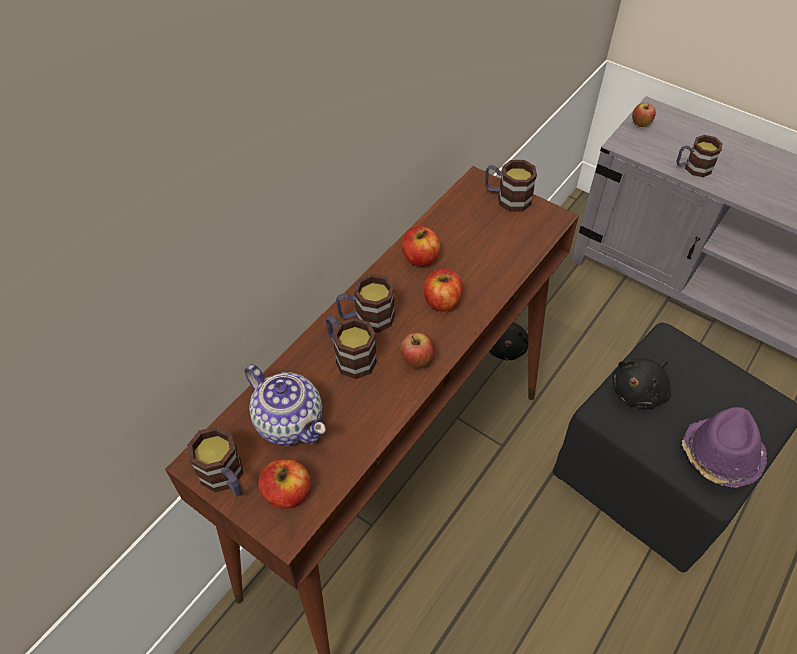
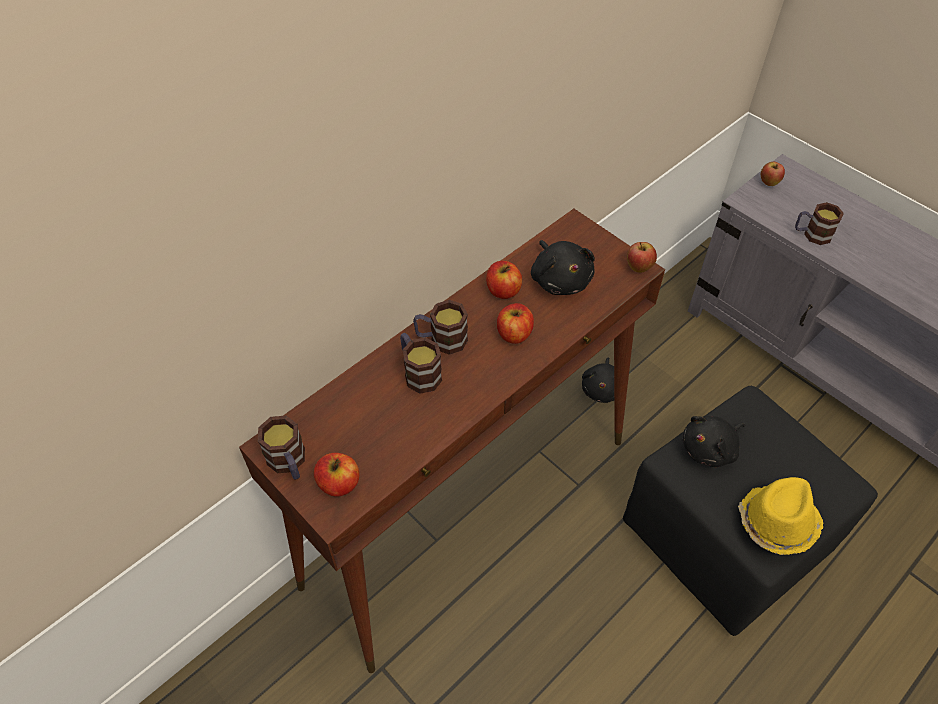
camera: 10 degrees right, 0 degrees up
(289, 421) = (353, 422): teapot -> none
(416, 362) = (478, 386): apple -> apple (638, 268)
(476, 239) = (560, 279): none -> black plush toy
(507, 198) = (598, 244): mug -> none
(720, 455) = (776, 522): purple hat -> yellow hat

